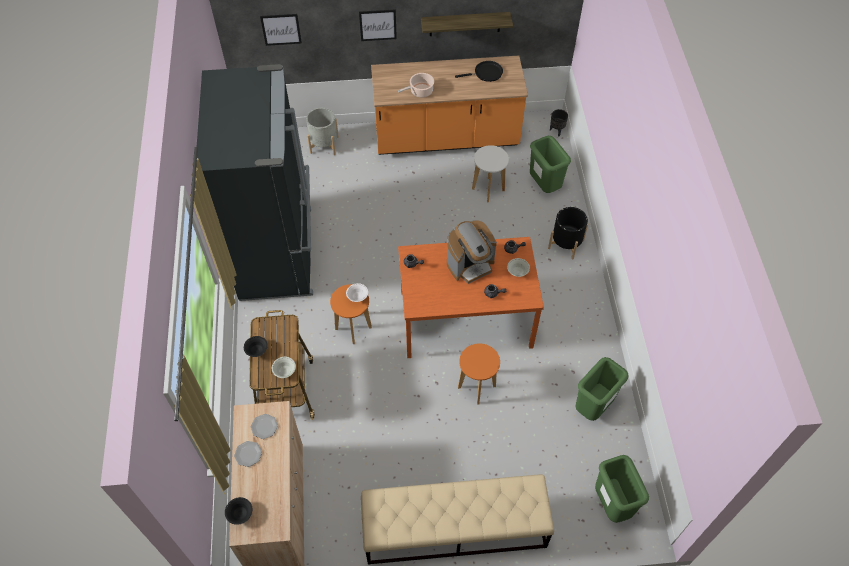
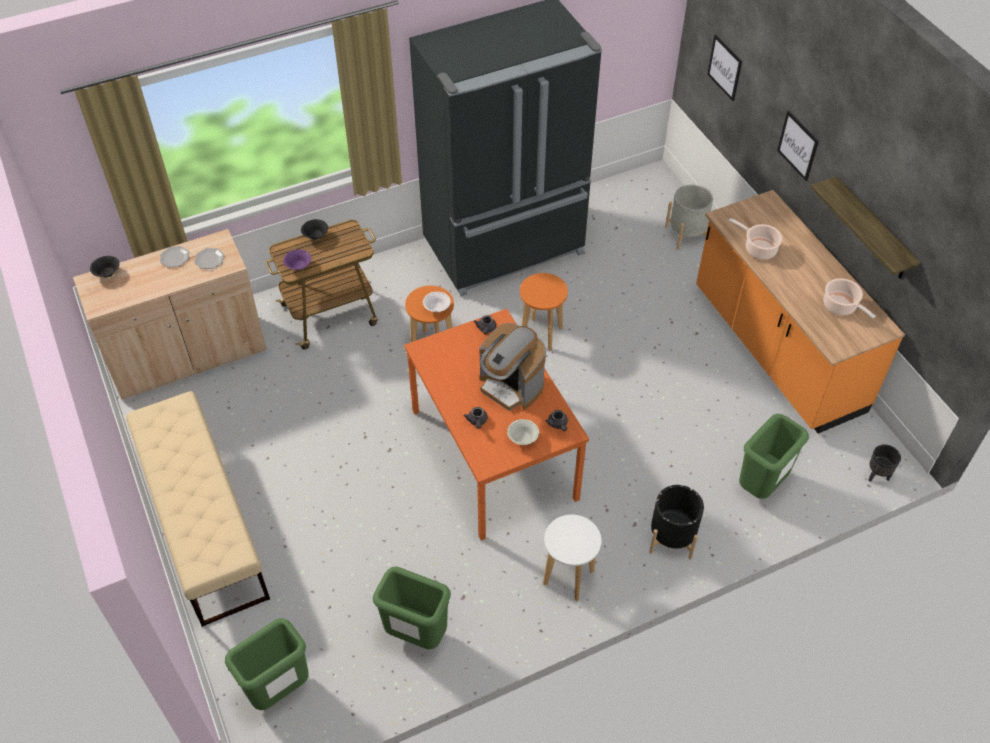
camera: 70 degrees right, 5 degrees down
(285, 371) = (298, 267): white bowl -> purple bowl
(476, 387) = (398, 493): orange stool -> orange stool (541, 334)
(486, 73) = (841, 306): black frying pan -> cooking pot
(488, 190) = (715, 421): white stool -> white stool (568, 578)

